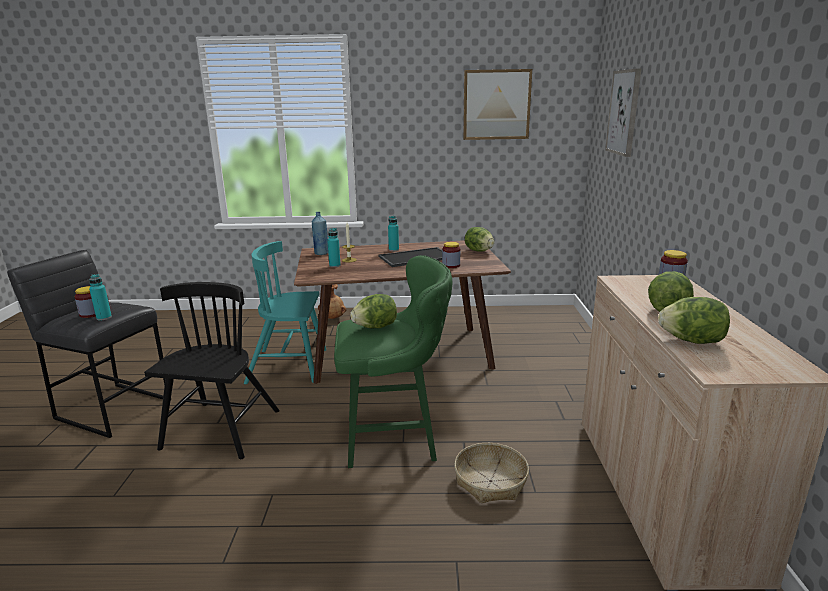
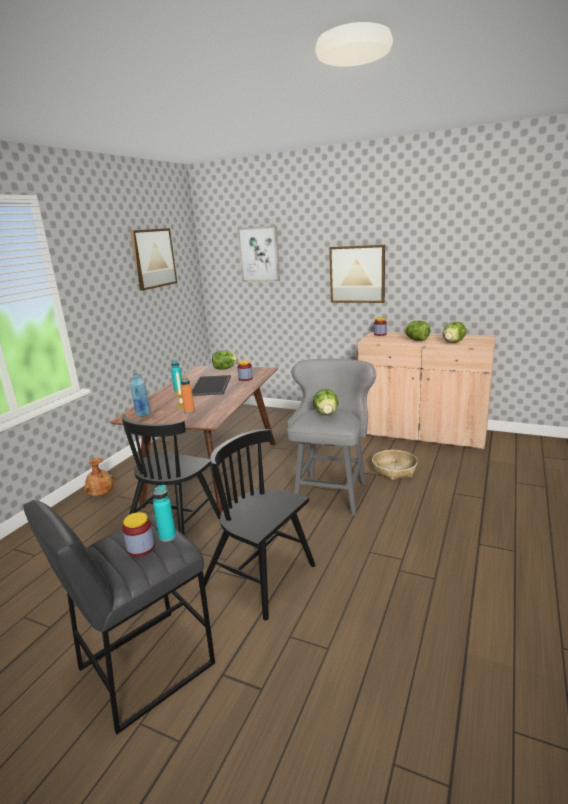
camera: 65 degrees left, 0 degrees up
(293, 365) = (176, 526): turquoise chair -> black chair
(334, 265) = (189, 411): turquoise bottle -> orange bottle
(396, 438) = (332, 492): green stool -> grey stool
(691, 164) = (357, 274): none -> picture

